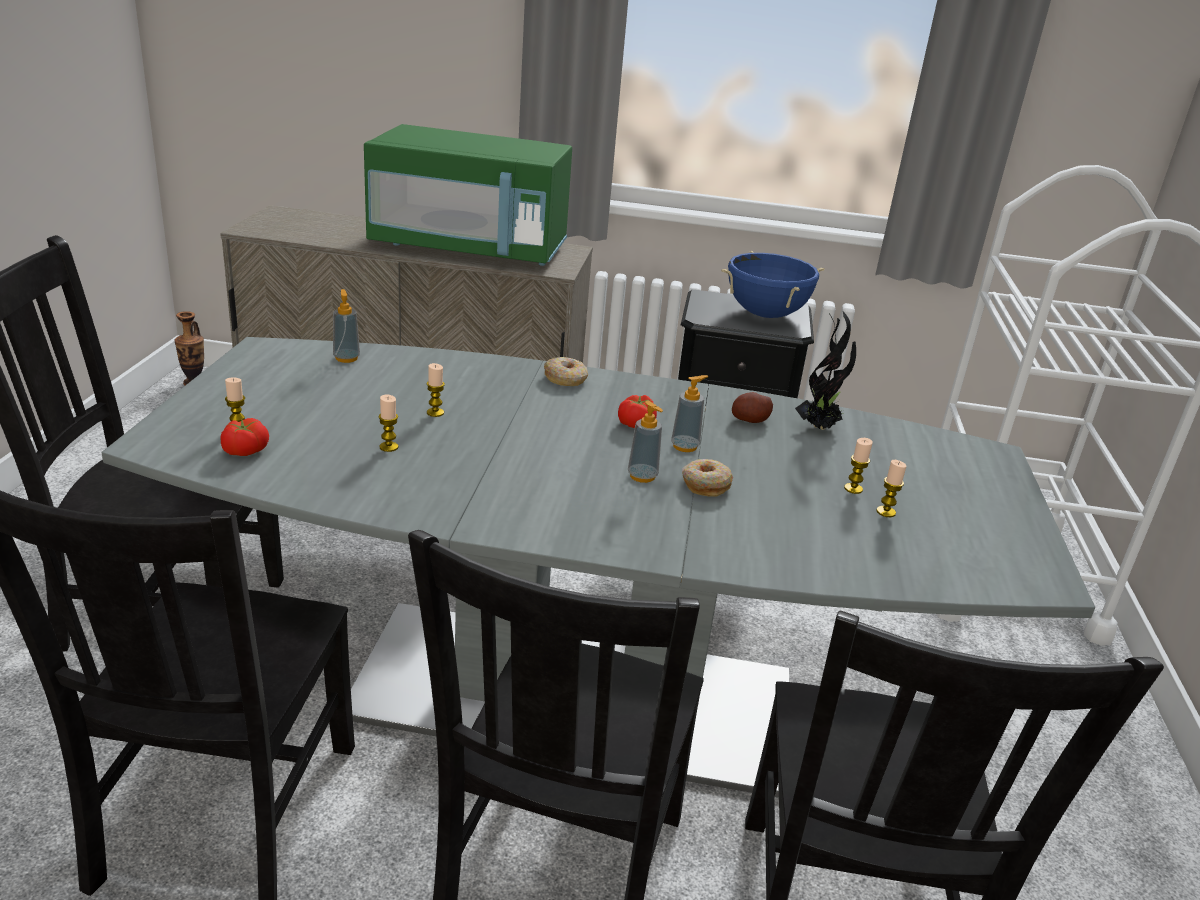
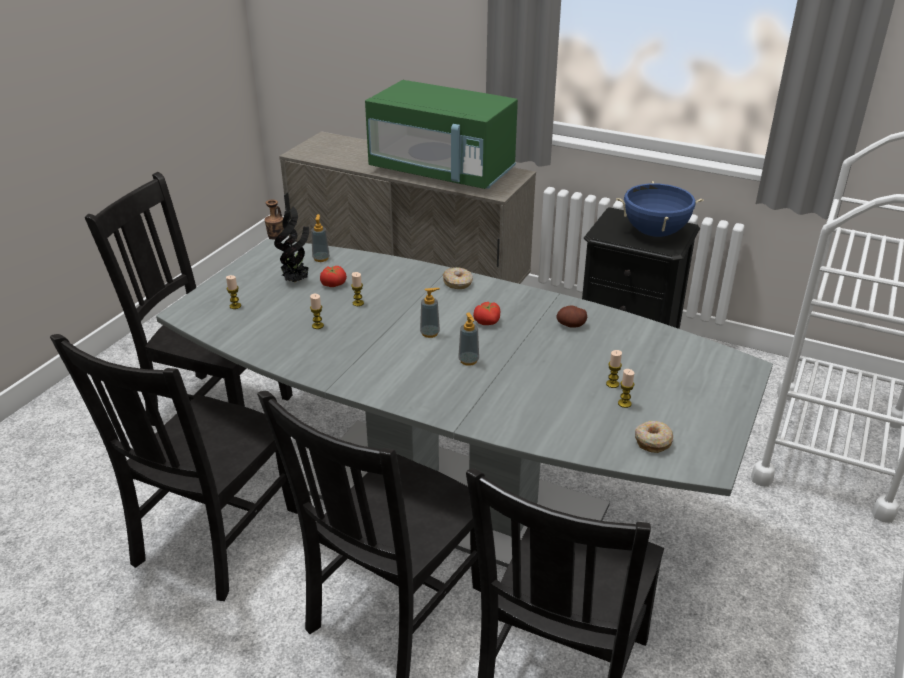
camera: 20 degrees right, 5 degrees up
(244, 450) = (233, 321): tomato -> tomato (333, 283)
(685, 446) = (511, 341): soap dispenser -> soap dispenser (430, 333)
(705, 485) = (507, 371): donut -> donut (652, 441)
(819, 427) = (620, 334): potted plant -> potted plant (296, 281)

